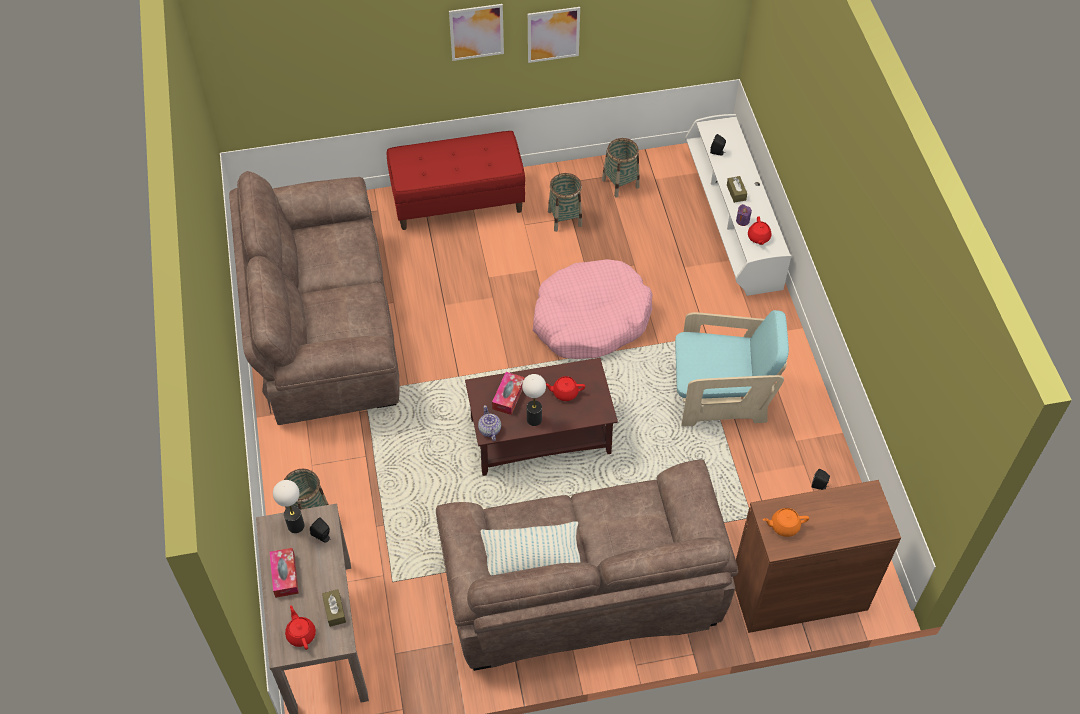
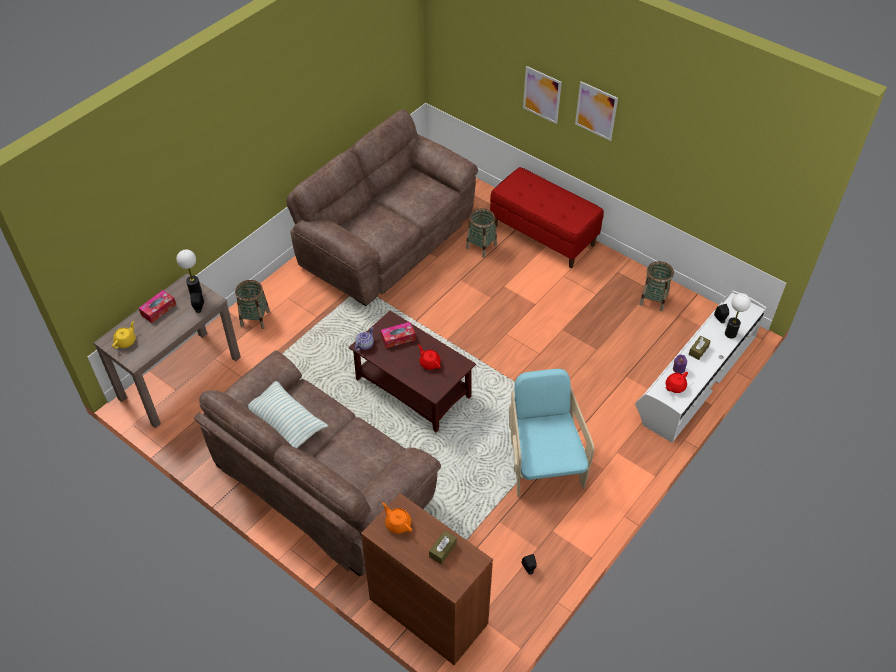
camera: 50 degrees right, 5 degrees down
(301, 634) = (126, 341): red teapot -> yellow teapot
(334, 610) = (153, 345): brown tissue box -> brown tissue box (443, 550)
(534, 419) = (394, 361): table lamp -> table lamp (730, 334)
(553, 34) = (649, 147): picture -> picture (542, 94)
(565, 218) = (591, 291): basket -> basket (481, 246)
(590, 319) = (528, 355): pink dog bed -> none
(721, 395) = (543, 463): turquoise armchair -> turquoise armchair turned 150 degrees counterclockwise

